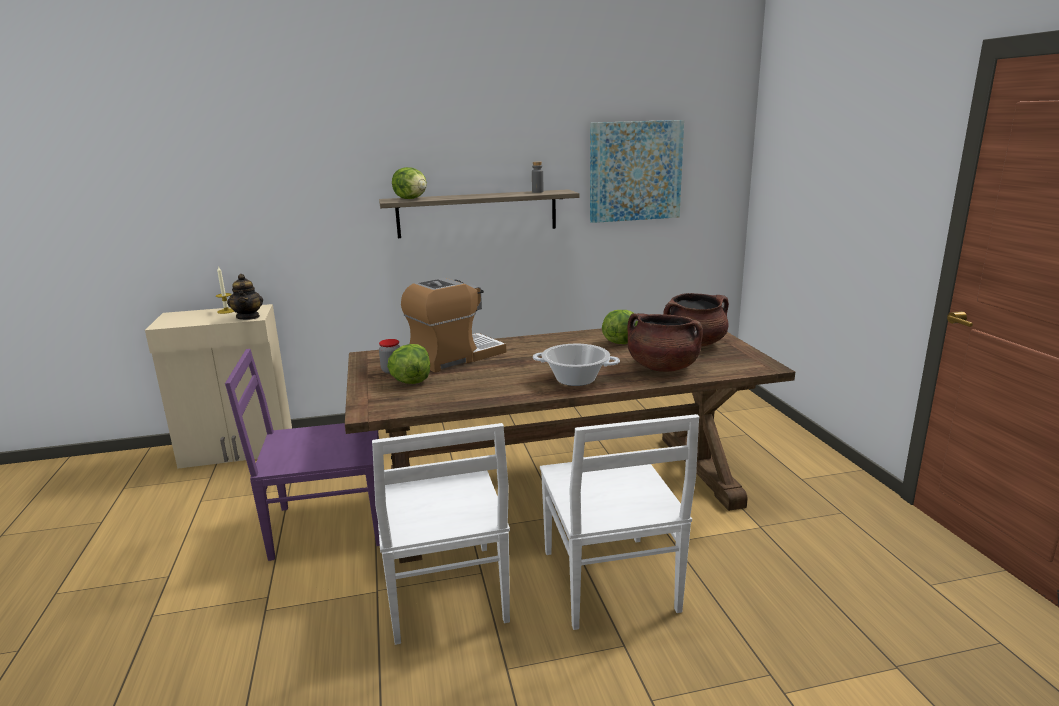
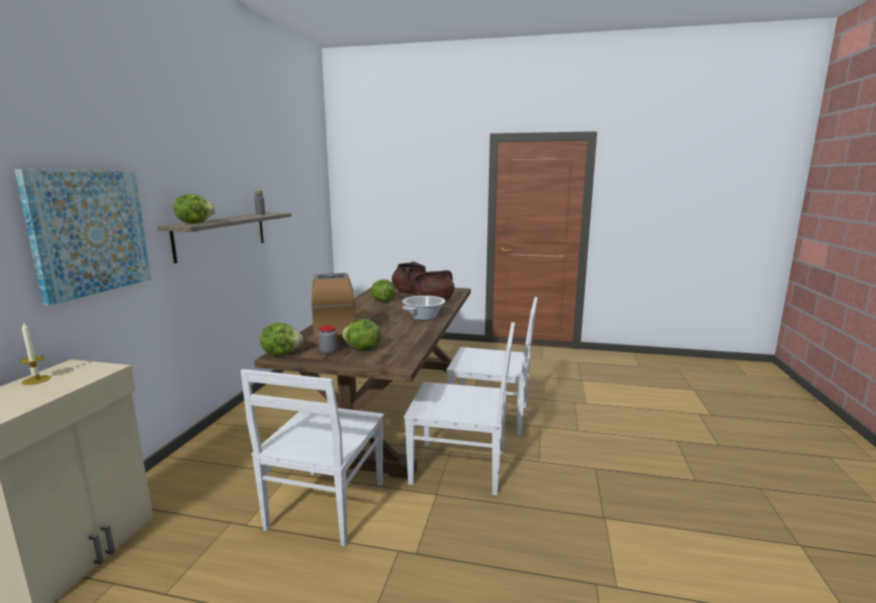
camera: 65 degrees left, 5 degrees down
(248, 317) = (99, 371): teapot -> none
(326, 526) = (325, 507): purple chair -> white chair
(374, 355) = (281, 353): none -> lettuce
(635, 171) = (292, 198): picture -> picture (89, 232)

